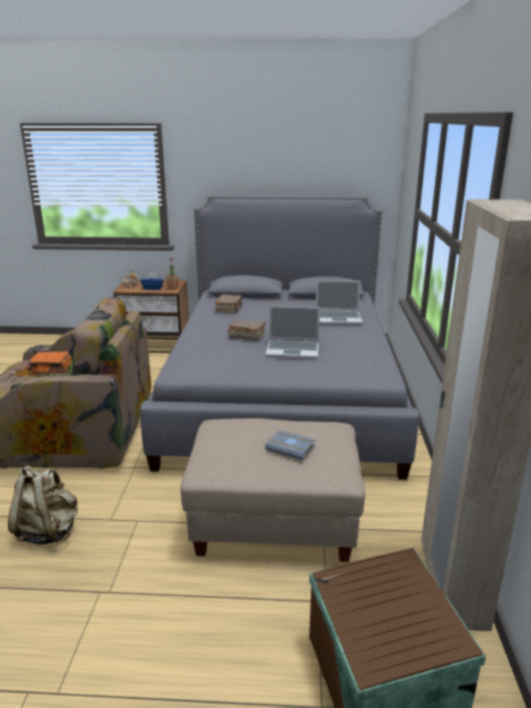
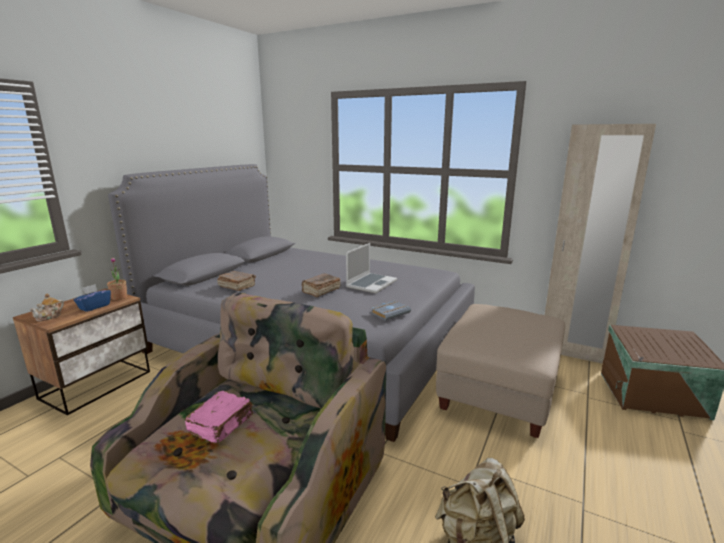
camera: 65 degrees left, 5 degrees down
(52, 369) = (222, 425): orange book -> pink book
(292, 448) = (515, 322): grey book -> grey book (390, 312)
(338, 319) = (322, 261): laptop -> none

